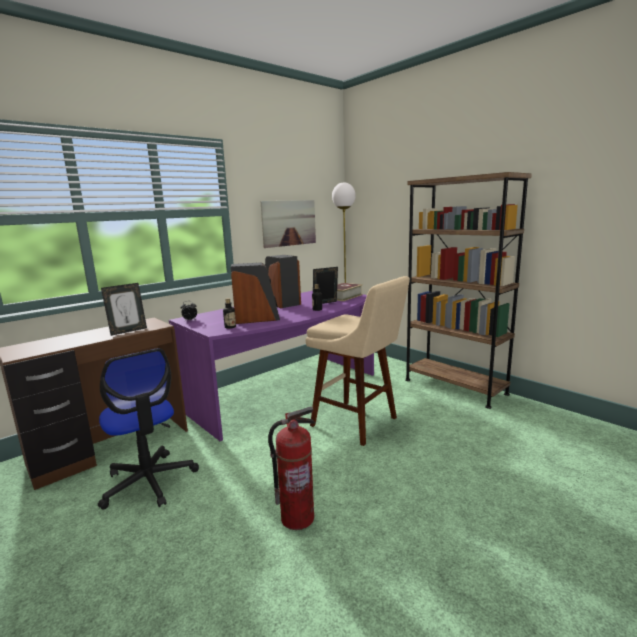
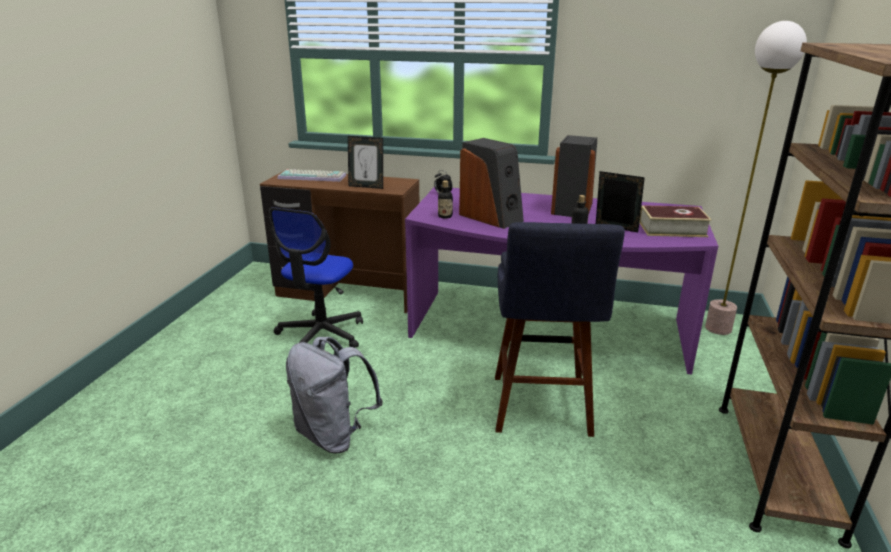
camera: 55 degrees right, 10 degrees up
(51, 342) = (313, 176): none -> keyboard
(289, 223) = (665, 85): picture -> none
(297, 518) = (334, 435): fire extinguisher -> grey backpack
(358, 423) = (541, 410): beige stool -> blue stool

